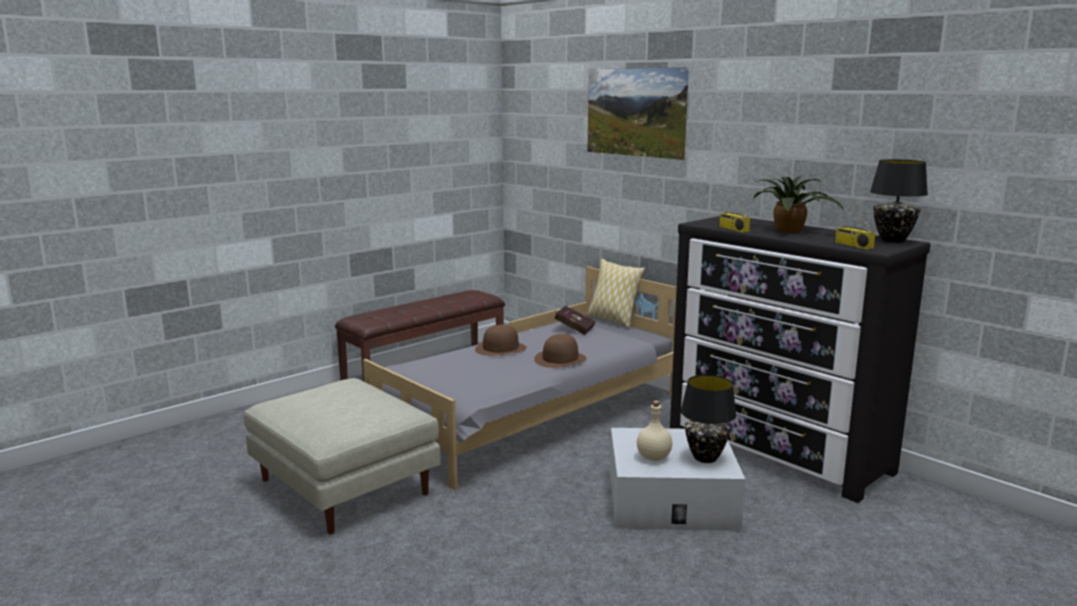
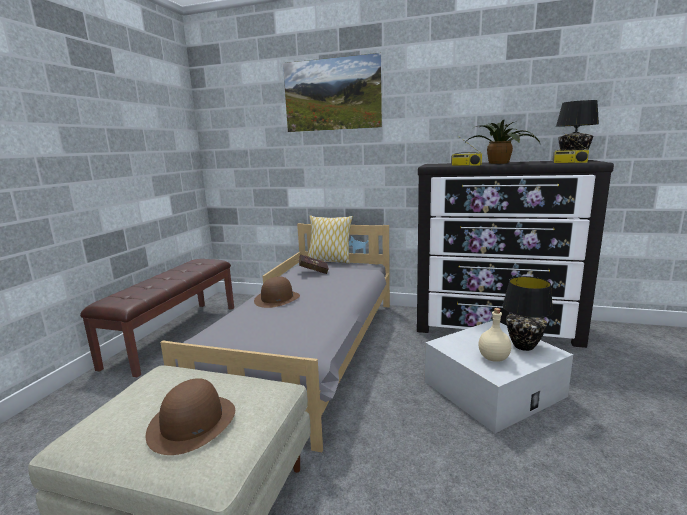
camera: 30 degrees left, 0 degrees up
(560, 359) = (337, 296): brown hat -> brown hat (192, 423)

